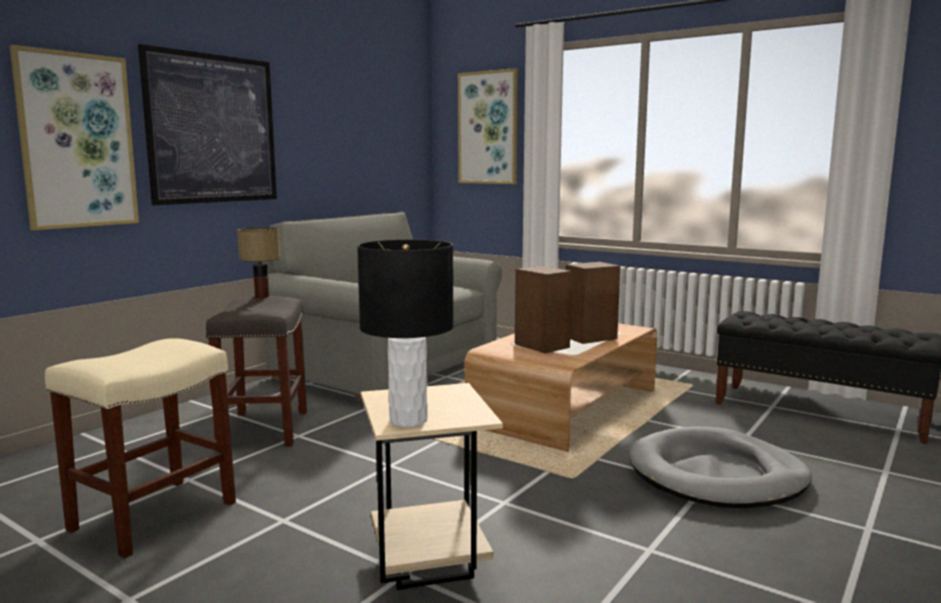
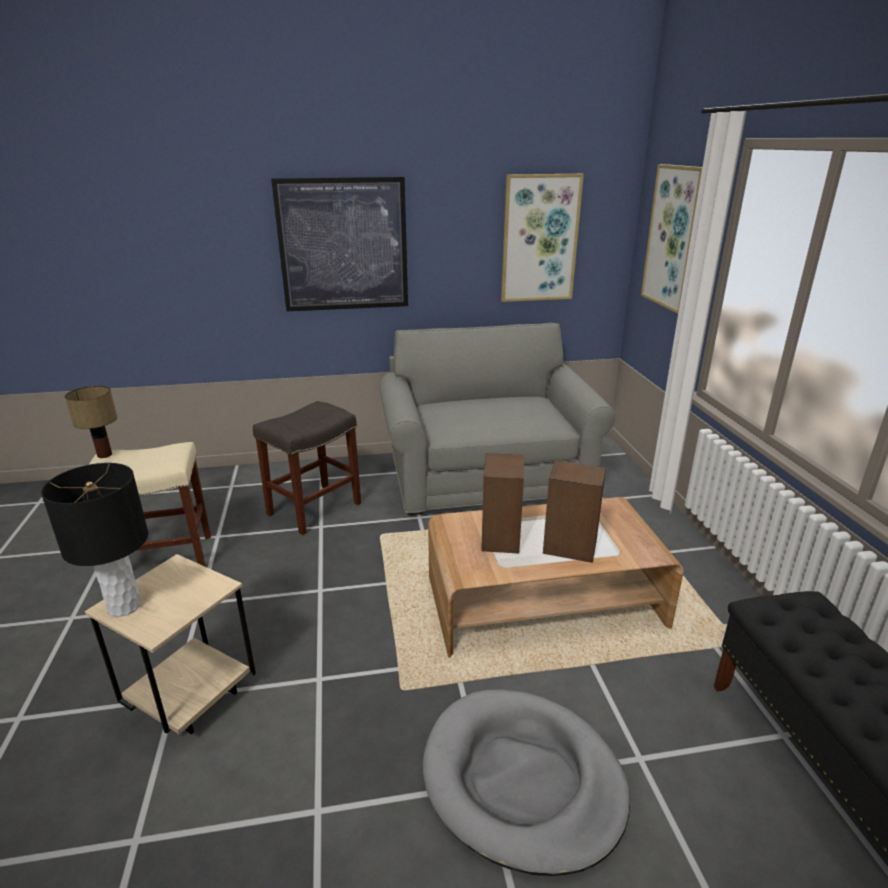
camera: 45 degrees right, 15 degrees up
(77, 141) = (224, 262): picture -> picture (539, 239)
(262, 297) = (325, 406): table lamp -> table lamp (104, 455)

